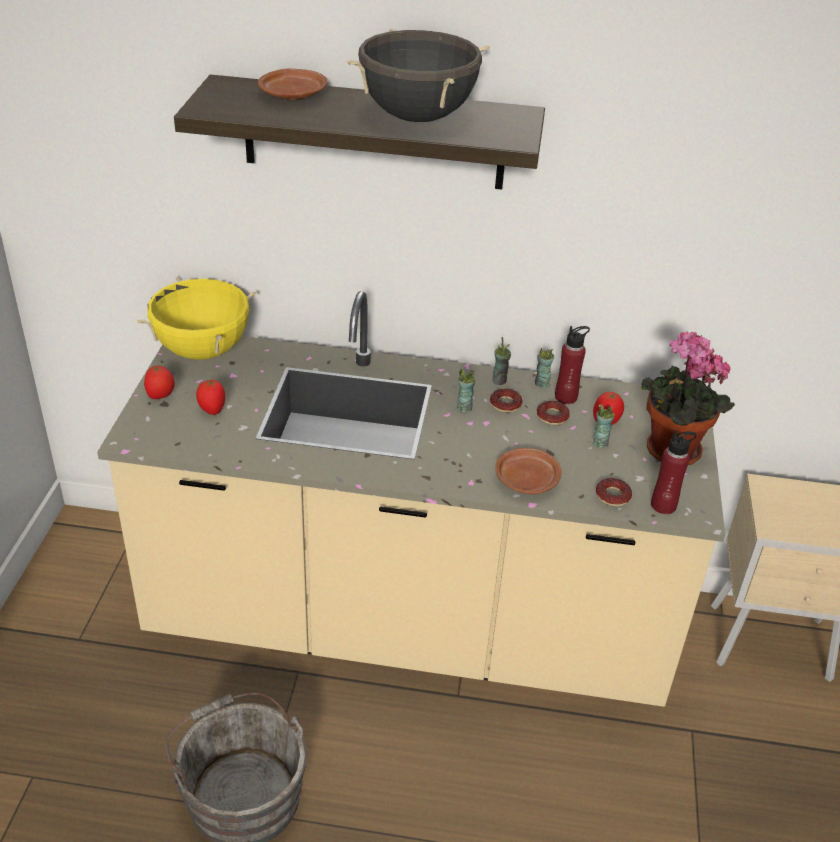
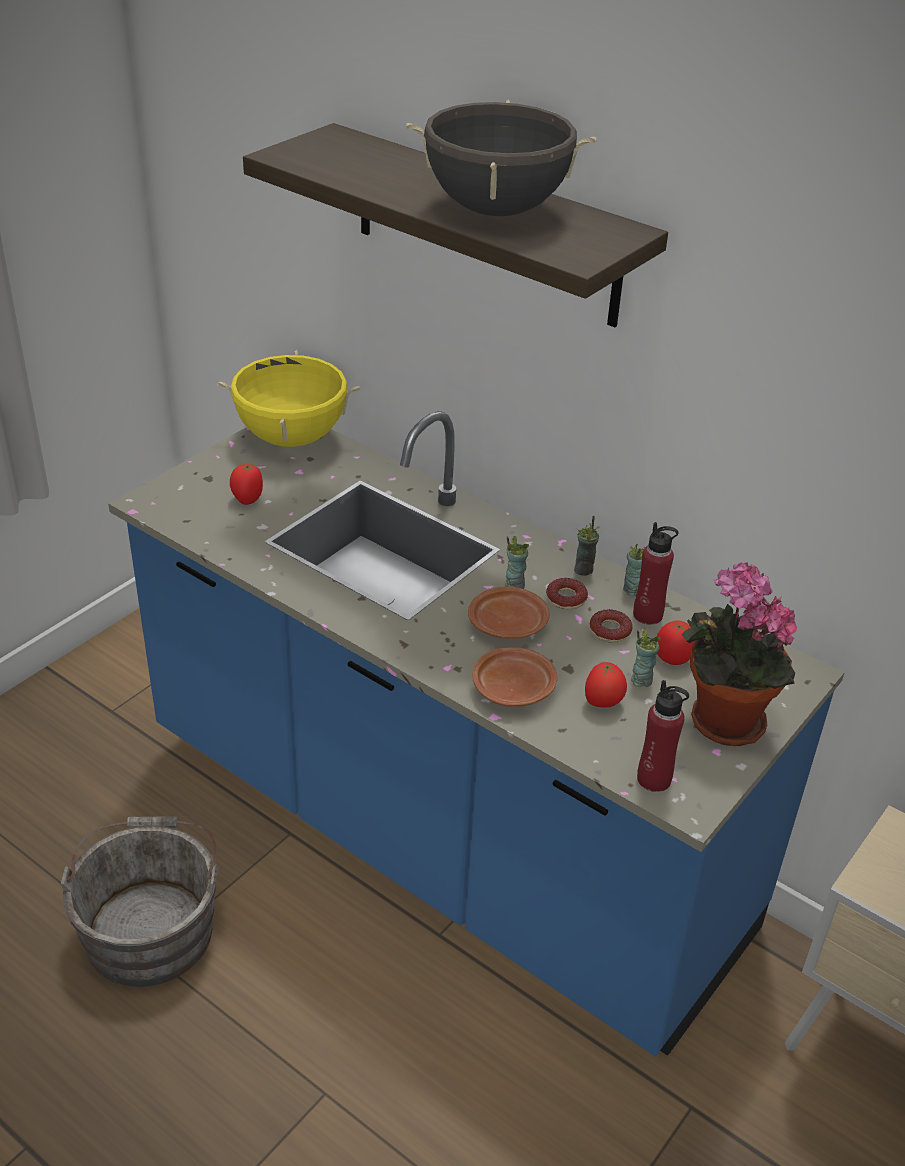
camera: 30 degrees right, 0 degrees up
(161, 396) = (212, 470): tomato -> tomato (603, 703)
(293, 95) = (390, 160): brown plate -> brown plate (508, 624)
(408, 625) = (440, 836): beige counter -> blue counter
(612, 496) = (599, 744): donut -> none

